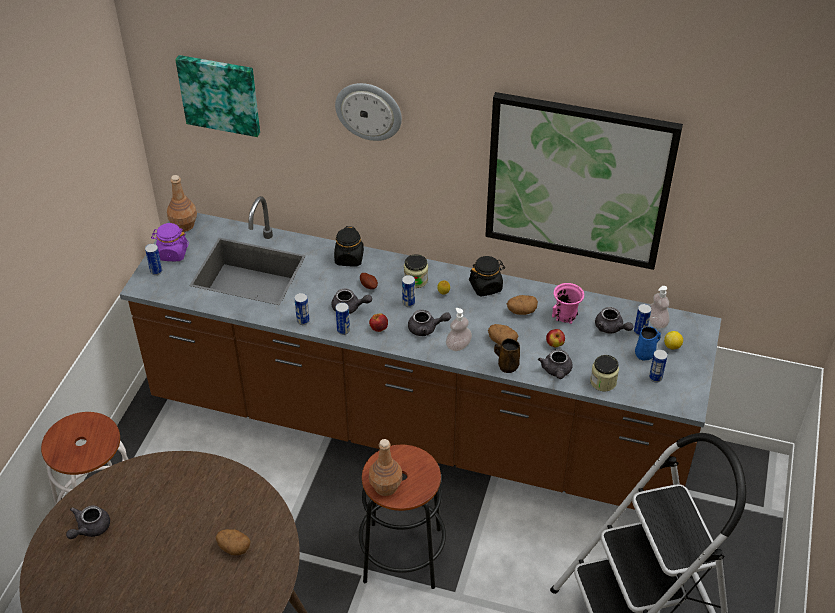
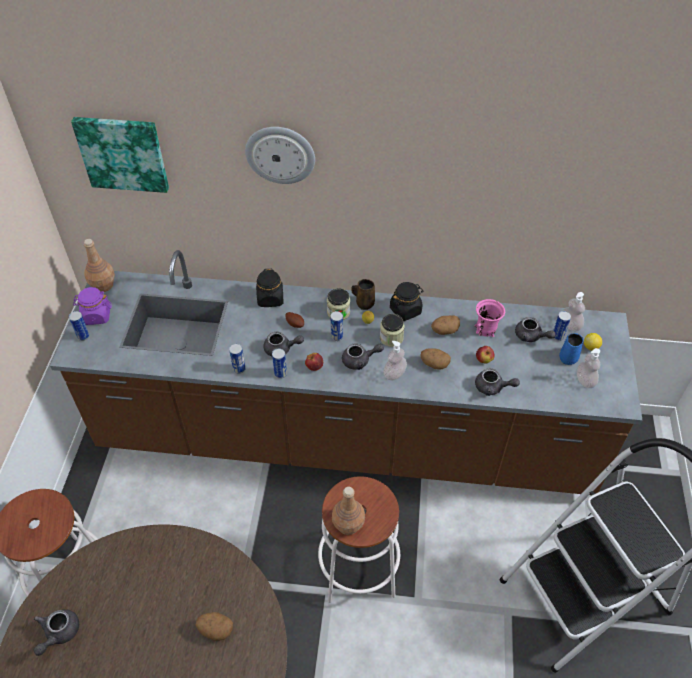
camera: 10 degrees left, 5 degrees up
(402, 555) = (358, 567): black stool -> white stool
(507, 365) = (445, 388): brown mug -> brown mug (364, 303)
(556, 371) = (493, 387): grey teapot -> grey teapot turned 60 degrees counterclockwise
(578, 181) = (495, 202): picture -> none
(603, 382) = (538, 392): jar -> jar (391, 338)
(655, 377) = (585, 381): can -> soap dispenser

